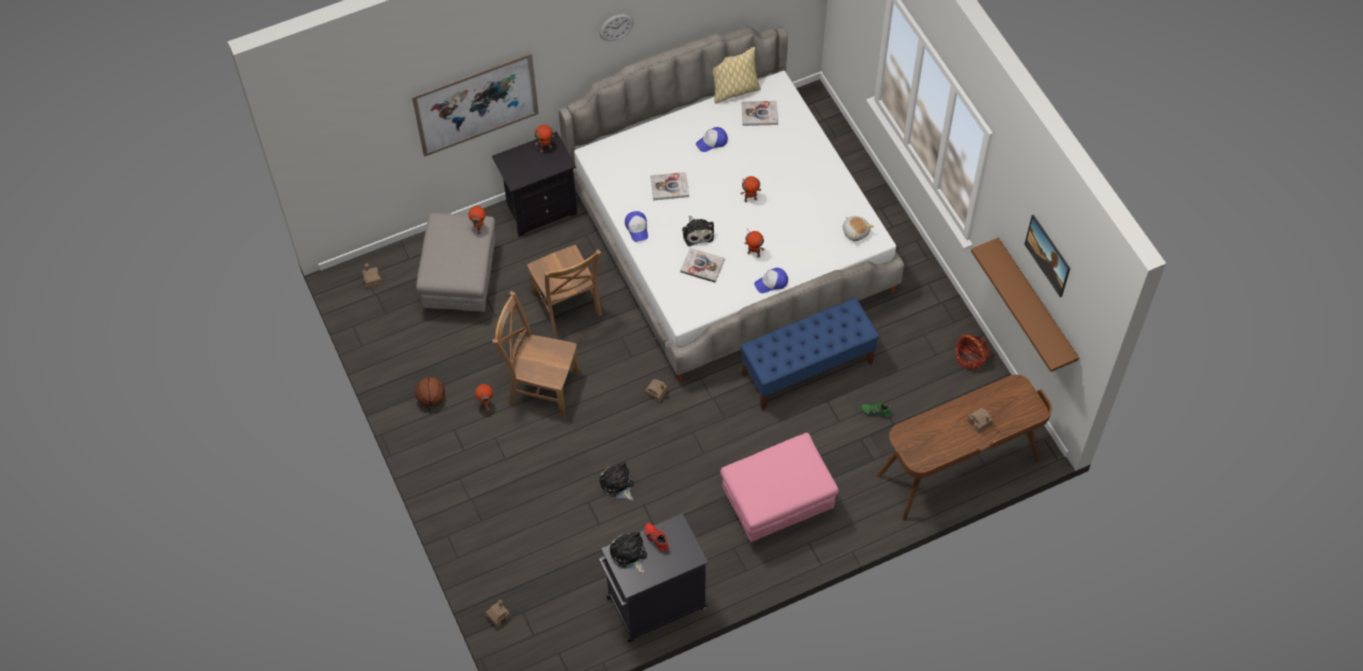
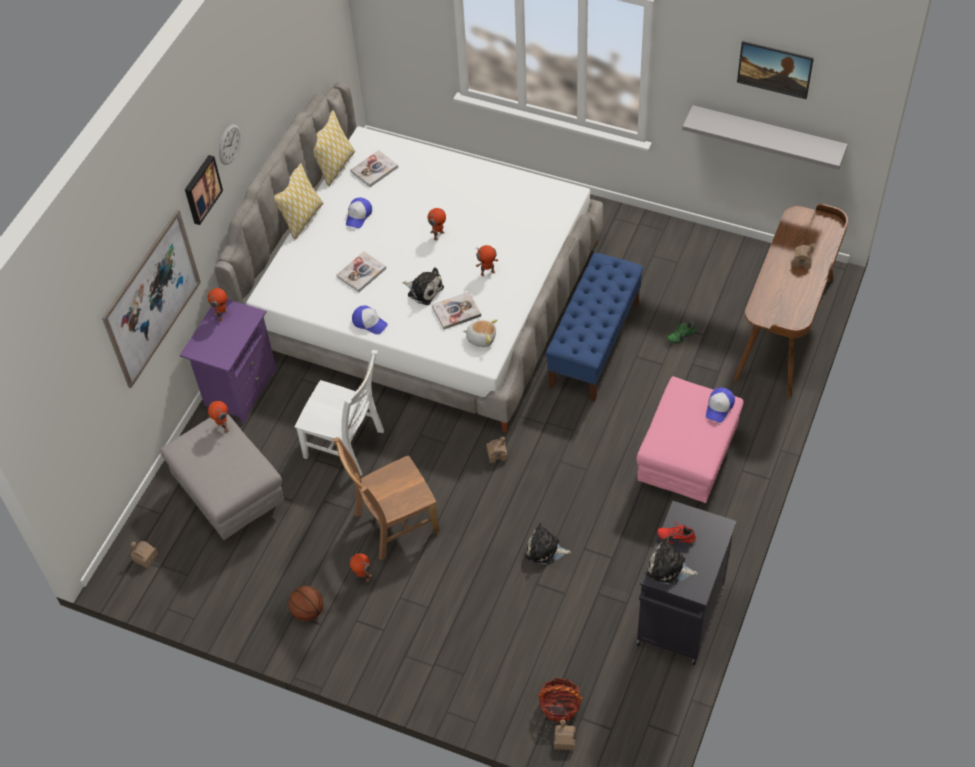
camera: 40 degrees left, 5 degrees down
(540, 209) = (239, 388): black nightstand -> purple nightstand
(567, 48) = (201, 189): none -> picture
(567, 306) = (347, 445): brown chair -> white chair
(671, 115) = (301, 219): none -> pillow
(771, 283) = (526, 283): cap -> cap (719, 407)
(855, 231) = (548, 200): plush toy -> plush toy (481, 337)
(970, 357) = (703, 246): basket -> basket (559, 705)
(1035, 304) = (767, 135): brown shelf -> grey shelf

